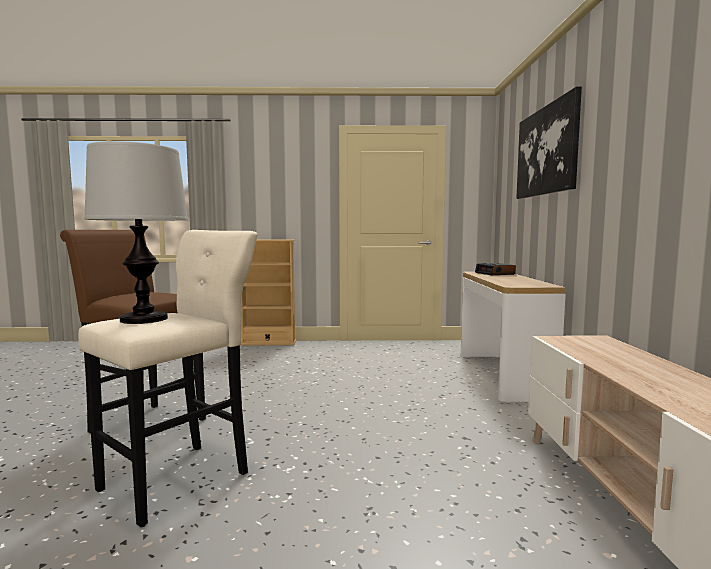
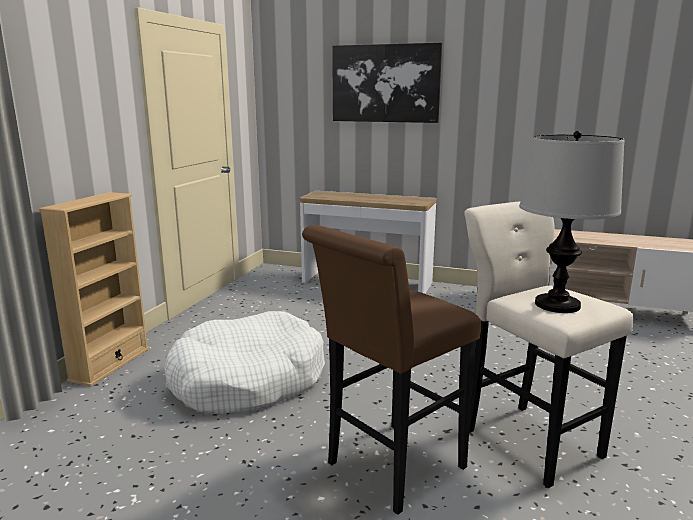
camera: 70 degrees left, 10 degrees up
(262, 371) = (247, 380): none -> white dog bed
(495, 273) = (331, 194): alarm clock -> none

